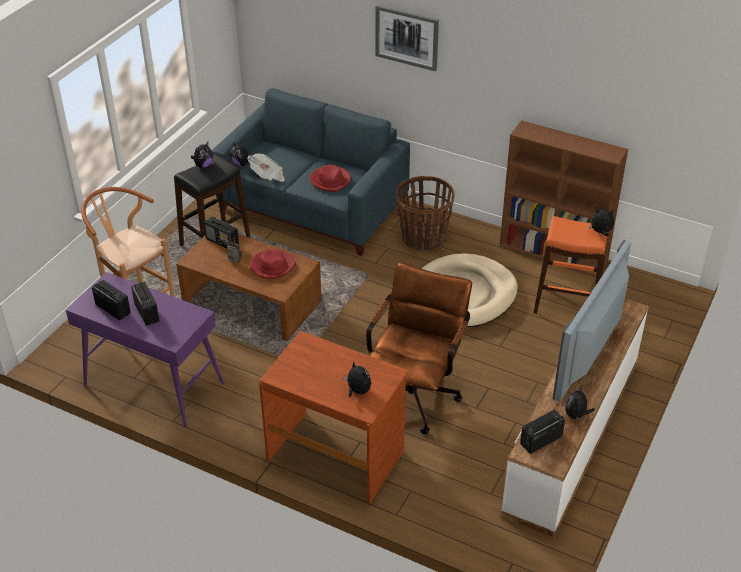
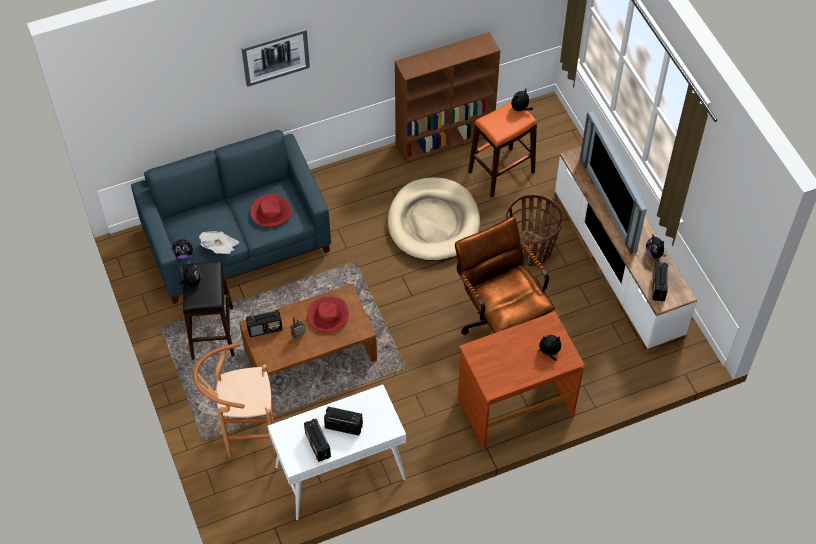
camera: 50 degrees left, 15 degrees up
(112, 309) = (318, 445): radio -> radio turned 105 degrees counterclockwise
(153, 384) = (339, 474): purple console table -> white console table
(423, 238) = (350, 200): basket -> basket (530, 250)

